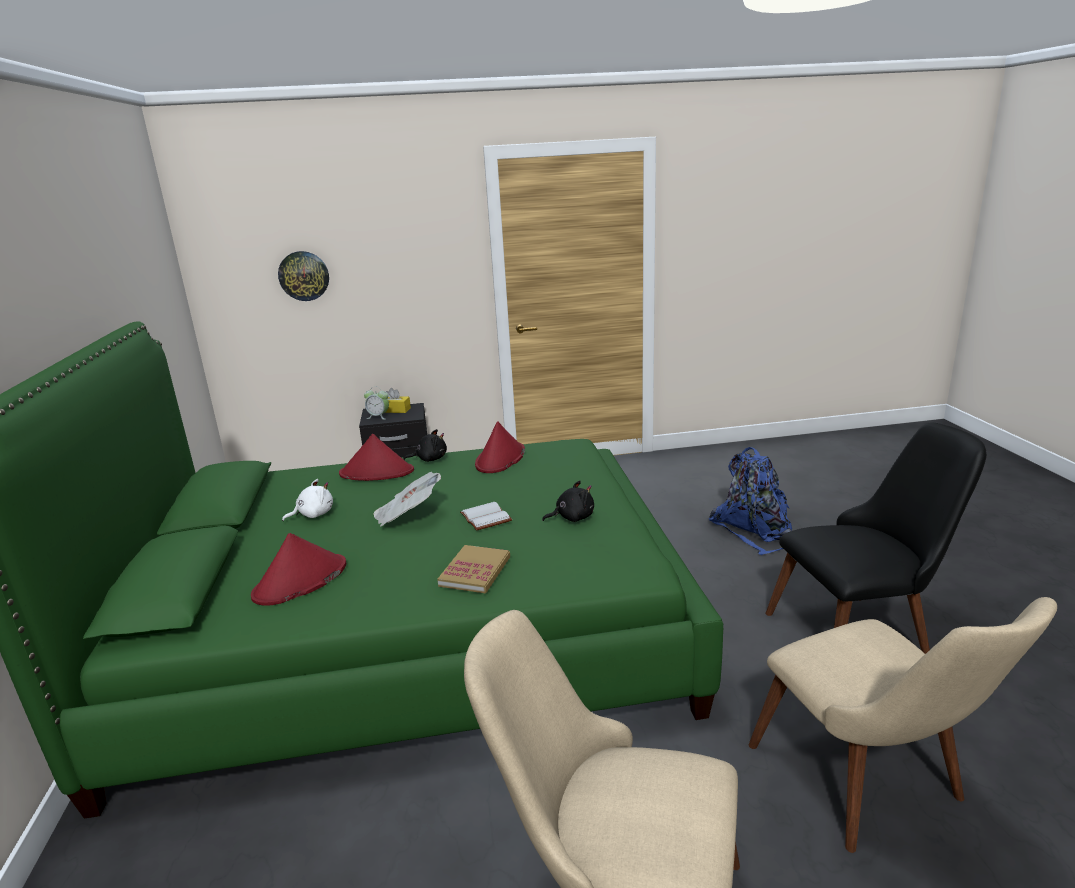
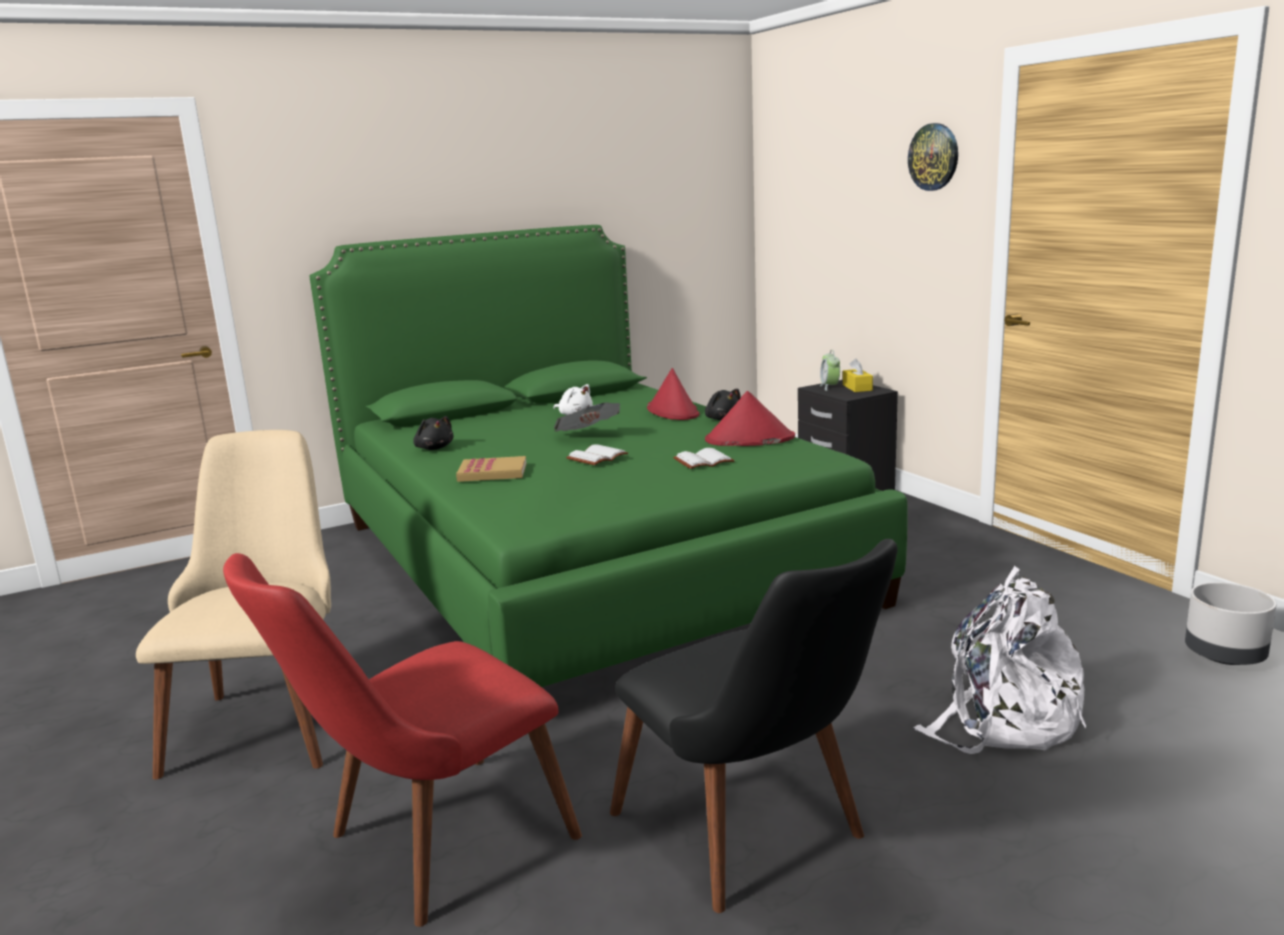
camera: 70 degrees right, 5 degrees down
(300, 581) = (464, 435): red hat -> none
(304, 276) = (827, 212): wall clock -> wall clock (934, 157)
(537, 481) = (703, 461): none -> white book
(572, 517) = (622, 486): black plush toy -> black plush toy (434, 448)
(715, 464) = (1225, 657): none -> grey planter
(754, 529) = (1003, 719): blue backpack -> white backpack
(872, 788) = (426, 849): beige chair -> red chair

